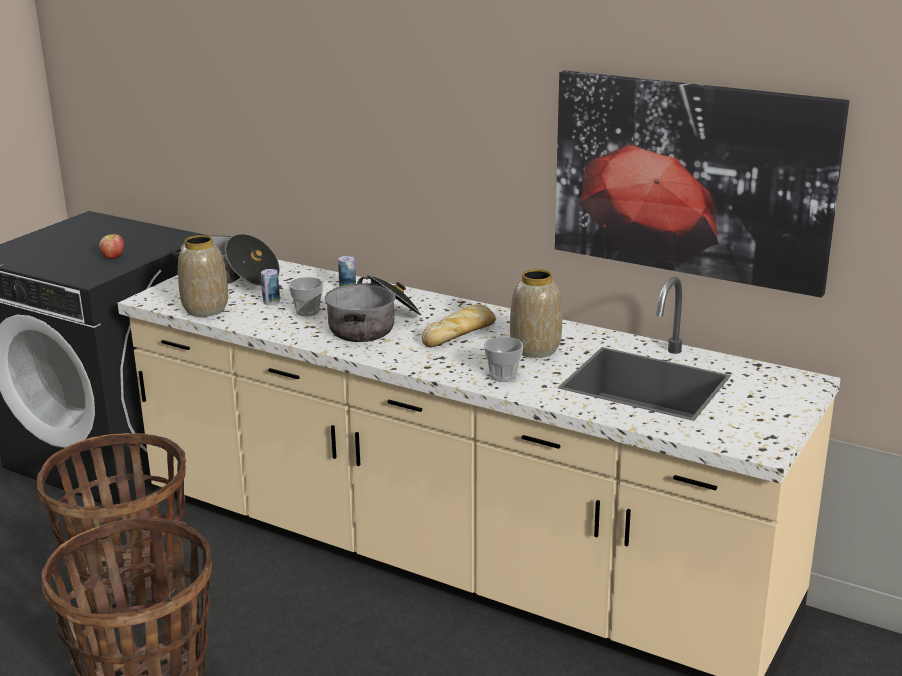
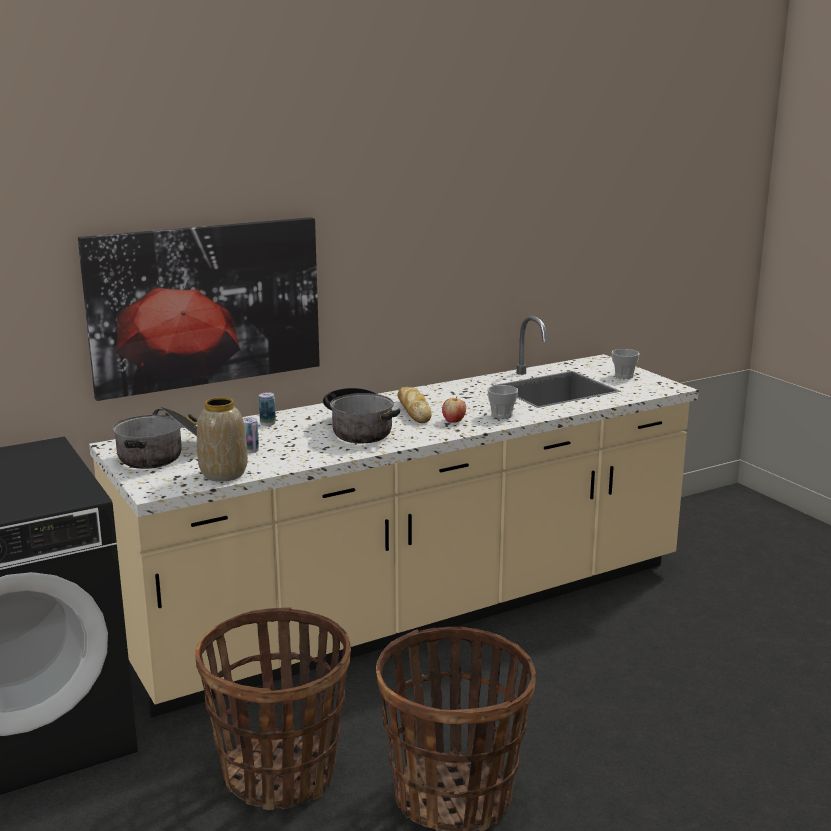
camera: 60 degrees left, 5 degrees down
(113, 257) = (42, 479): apple -> apple (454, 421)
(307, 311) = (293, 443): cup -> cup (624, 376)
(536, 349) = (471, 399): vase -> none
(691, 179) = (510, 248): picture -> picture (205, 305)

